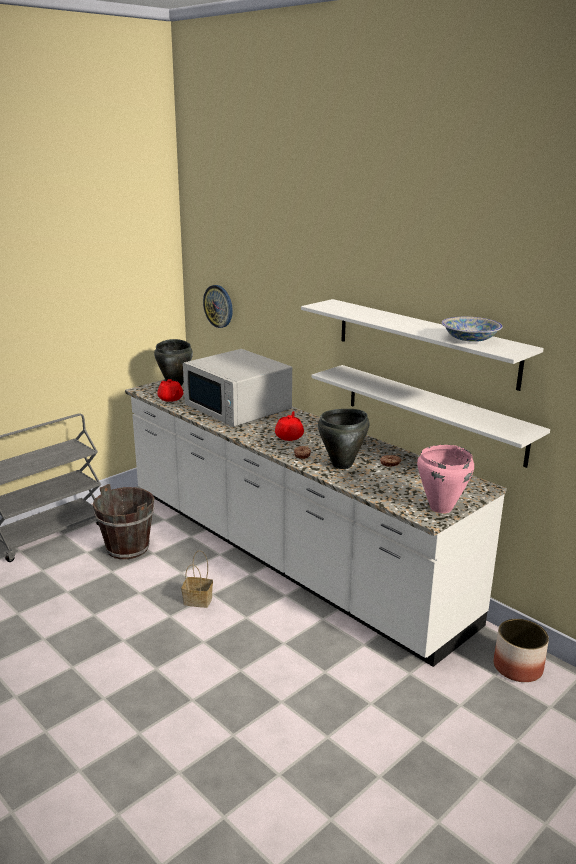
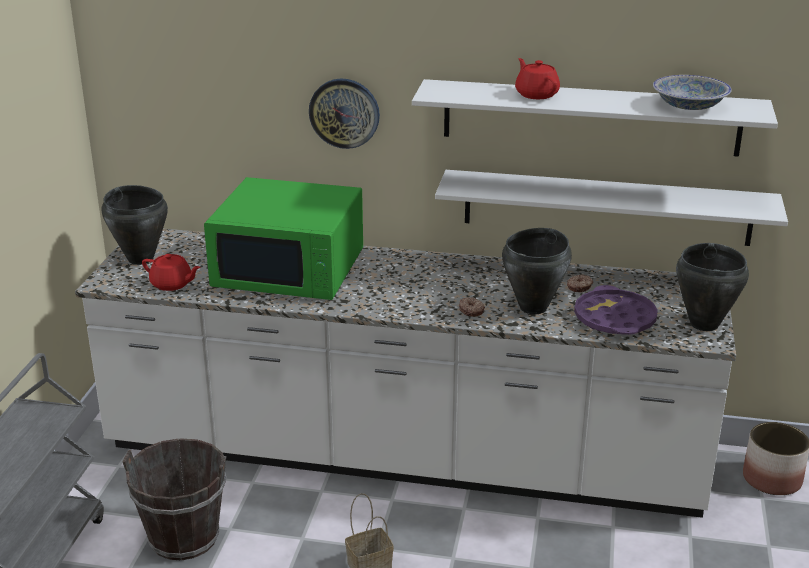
camera: 35 degrees left, 5 degrees up
(218, 306) = (177, 117): wall clock -> wall clock (344, 113)
(238, 408) = (290, 269): white microwave -> green microwave
(289, 436) = (417, 290): red teapot -> red teapot (536, 94)
(383, 486) = (614, 319): none -> purple tray
(440, 507) = (703, 324): pink cooking pot -> black cooking pot

